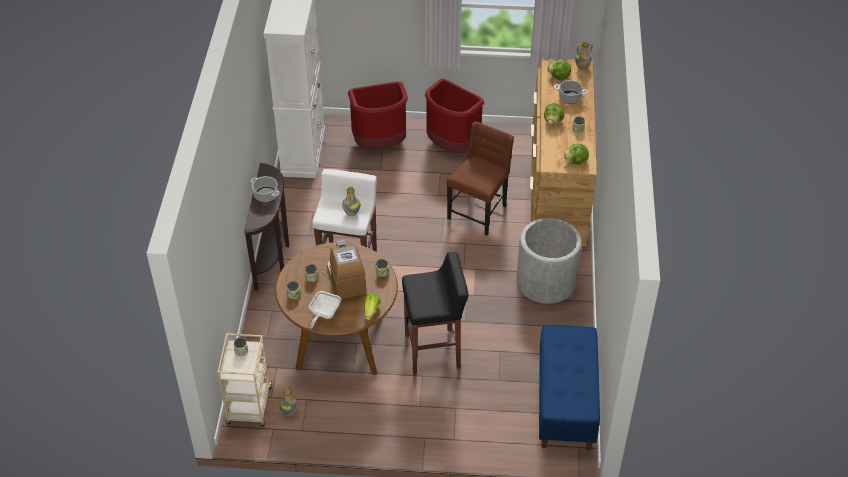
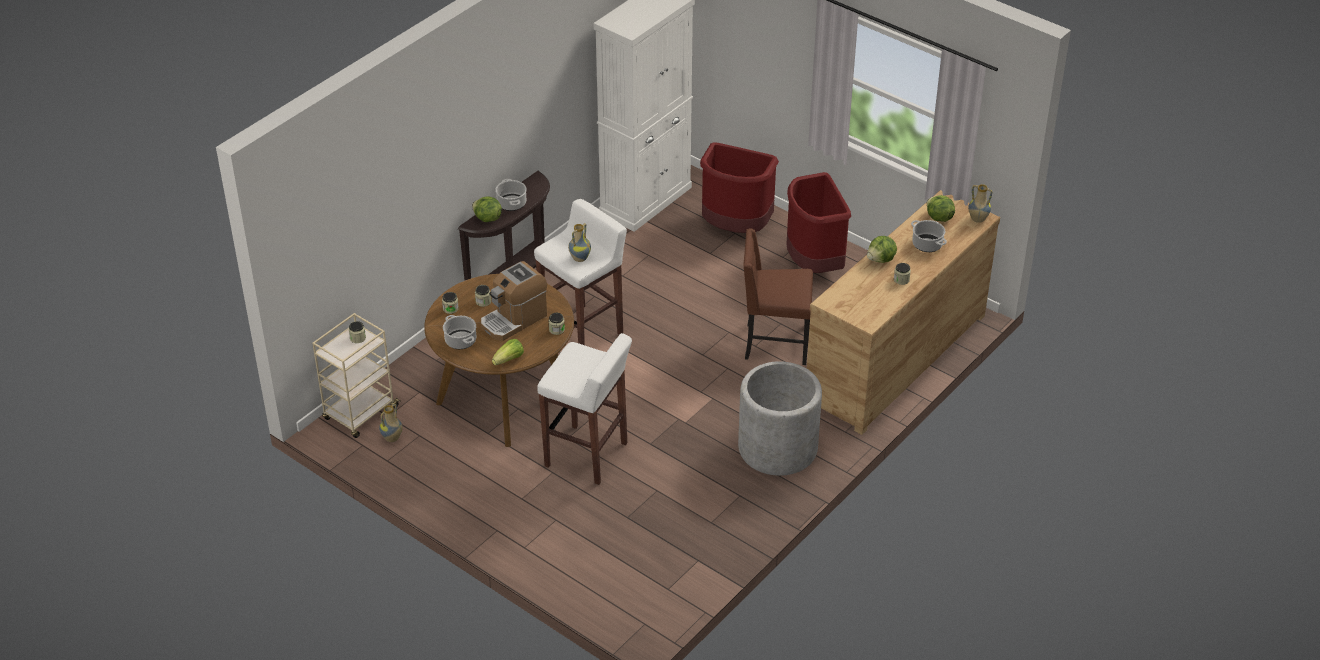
camera: 35 degrees right, 5 degrees down
(323, 314) = (460, 340): frying pan -> cooking pot
(346, 280) = (514, 319): coffee machine -> coffee machine turned 150 degrees counterclockwise
(433, 351) = (587, 455): black stool -> white stool
(478, 212) = (774, 343): brown chair -> brown chair turned 150 degrees counterclockwise
(566, 403) = (675, 576): blue bench -> none
(576, 161) = (862, 311): lettuce -> lettuce (487, 219)

